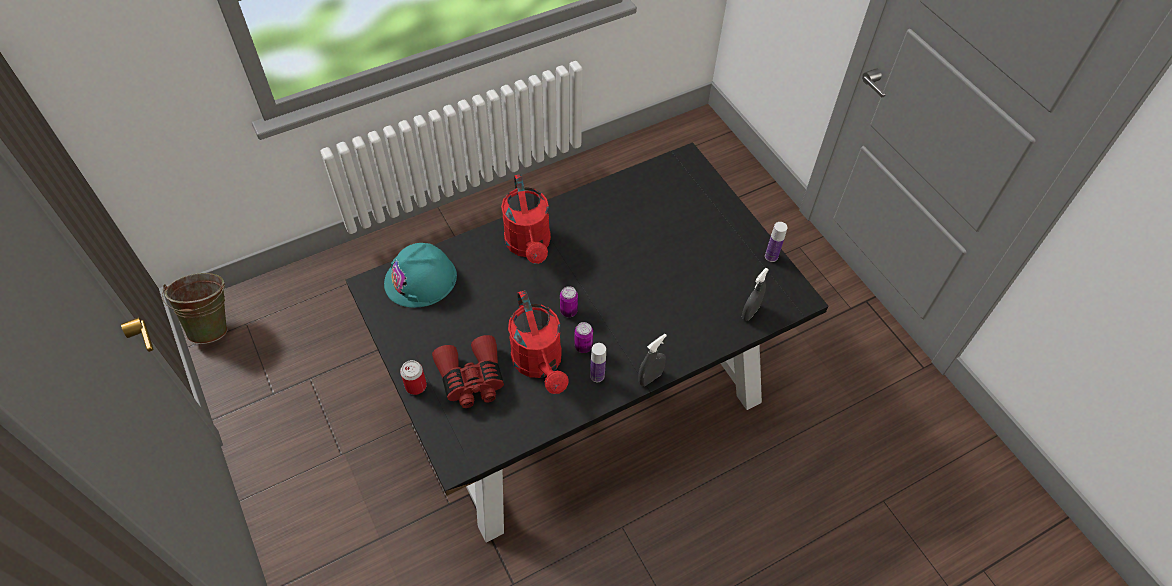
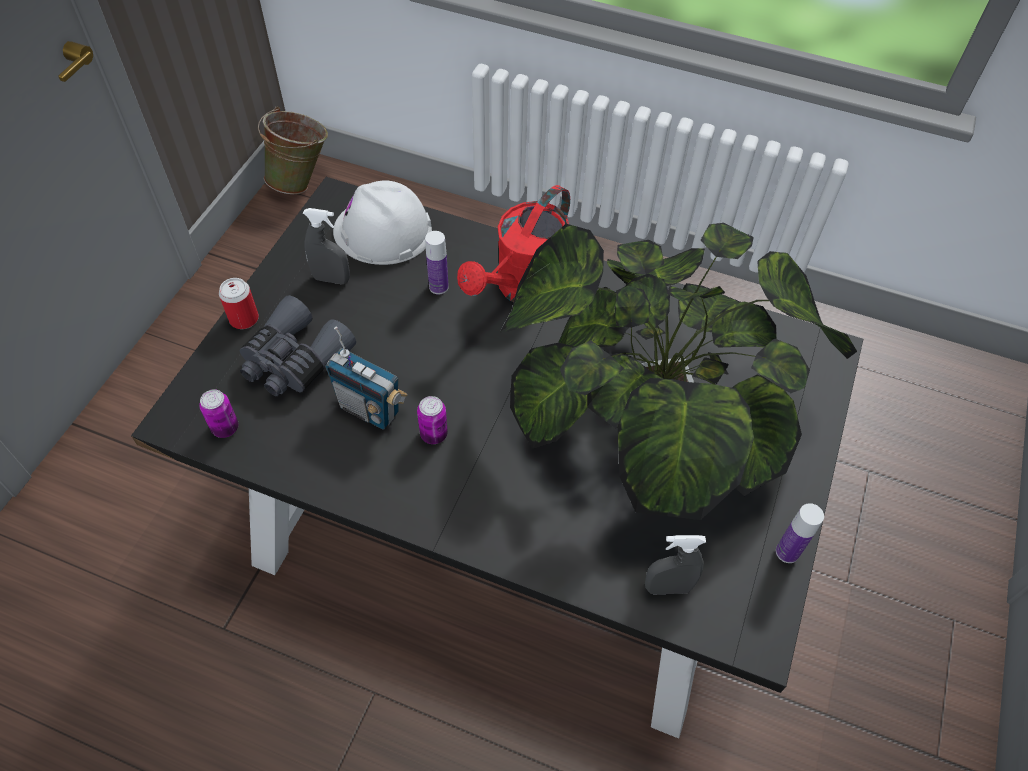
camera: 50 degrees right, 0 degrees up
(421, 279) = (382, 231): turquoise hard hat -> white hard hat
(472, 379) = (294, 360): red binoculars -> grey binoculars
(540, 364) = (370, 409): red watering can -> radio
(568, 311) = (470, 386): can -> can (225, 428)
(597, 376) = (405, 477): bottle -> bottle (438, 287)
(650, 378) = (453, 537): grey spray bottle -> grey spray bottle (331, 279)
(658, 251) = (652, 416): none -> potted plant

